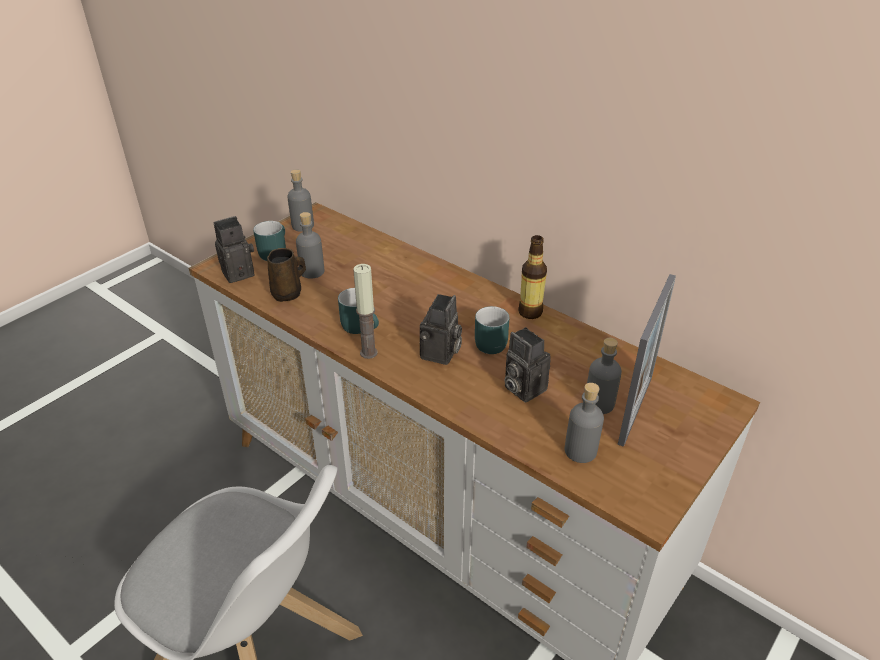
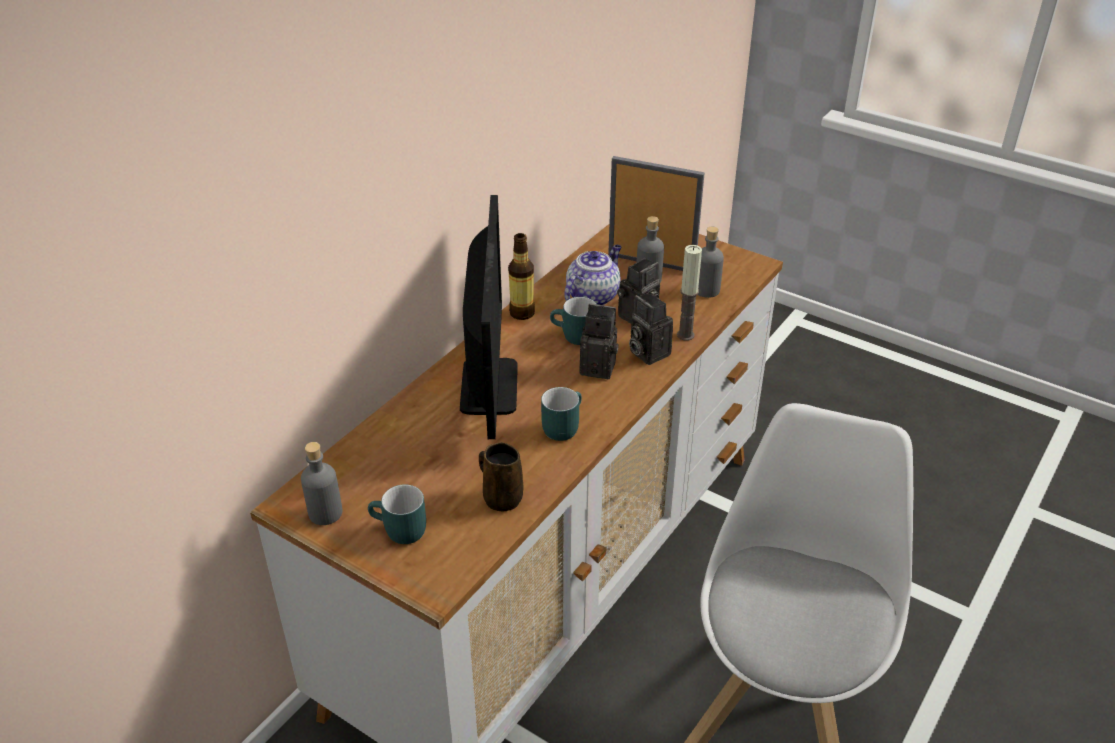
camera: 95 degrees left, 0 degrees up
(239, 272) = (451, 558): camera -> camera (646, 352)
(312, 271) = (449, 484): grey bottle -> none
(368, 353) = (606, 416): candle -> candle (685, 335)
(422, 291) = (489, 386): none -> monitor
(562, 359) = (593, 296): none -> teapot

